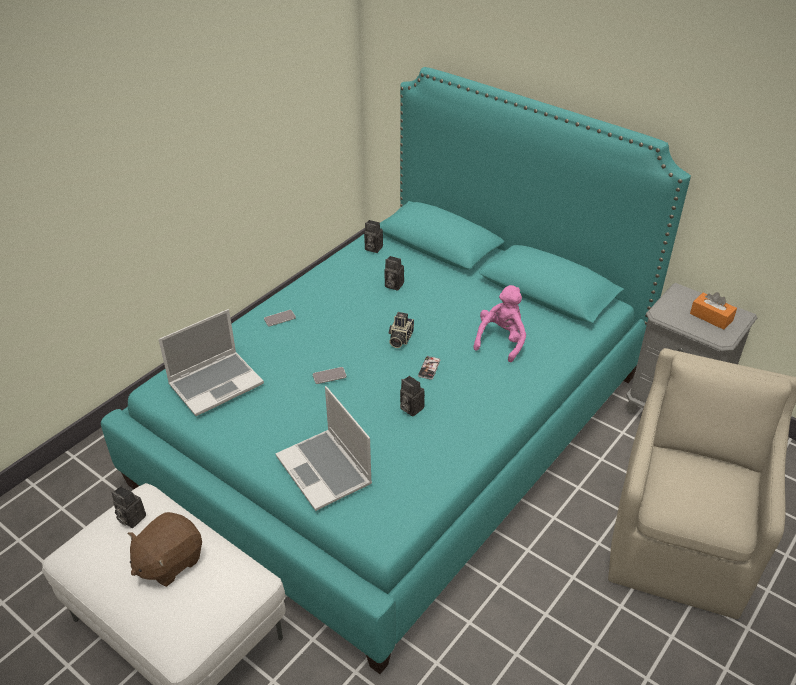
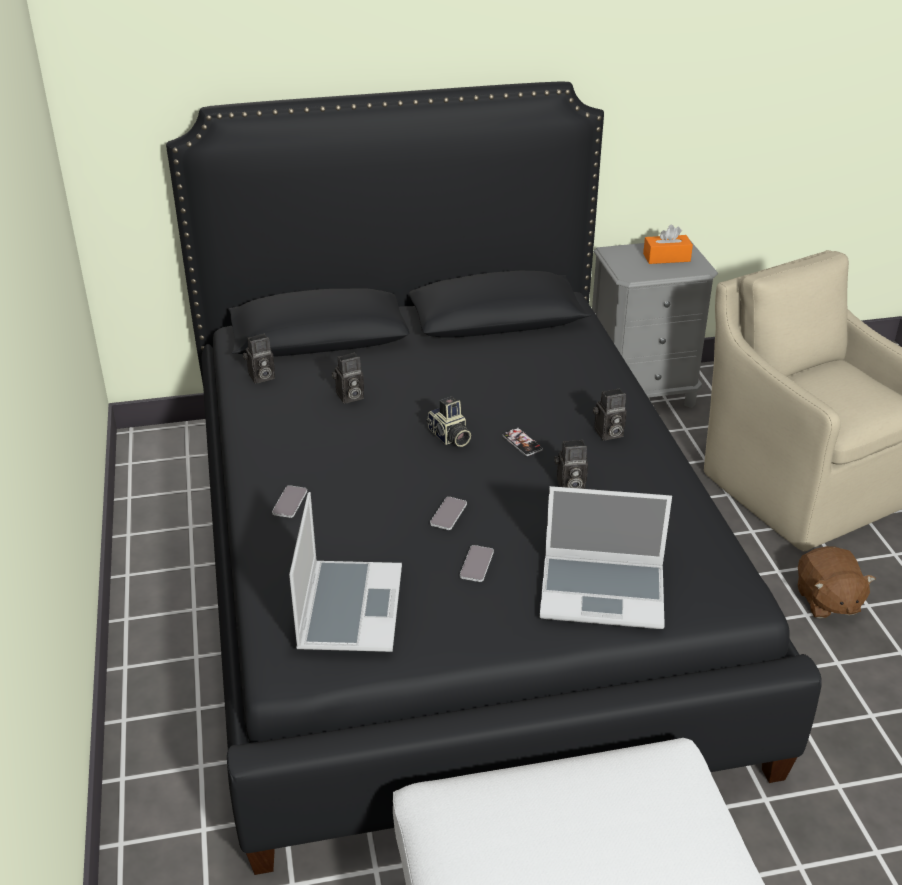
camera: 50 degrees left, 5 degrees down
(130, 518) = (474, 821): camera -> camera (608, 434)
(168, 561) = (591, 815): brown plush toy -> brown plush toy (827, 601)
(299, 409) = (476, 564): none -> phone
(397, 426) = (449, 571): turquoise bed -> black bed
(501, 340) = (537, 380): pink plush toy -> none

